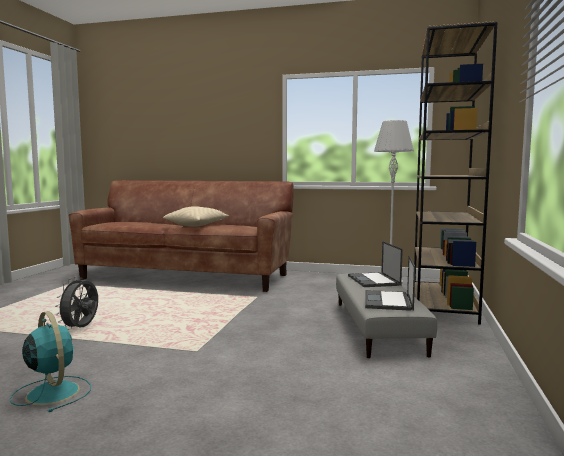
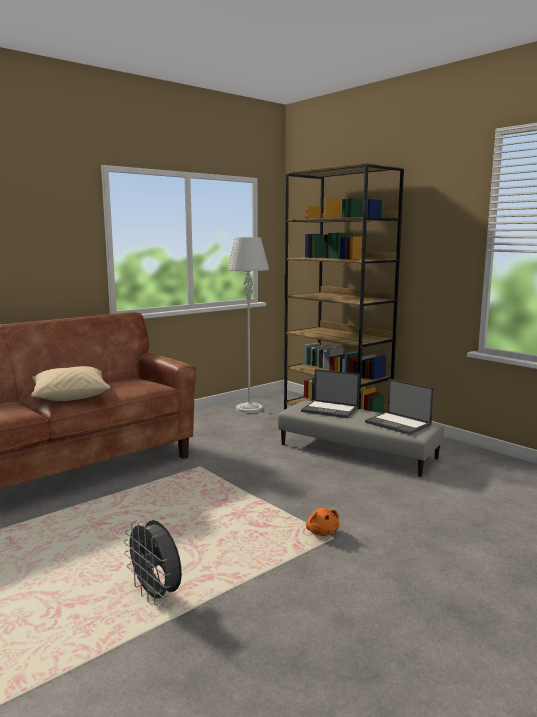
camera: 55 degrees left, 5 degrees up
(52, 392) = (375, 647): turquoise fan -> none
(202, 346) = (322, 532): none -> orange plush toy

